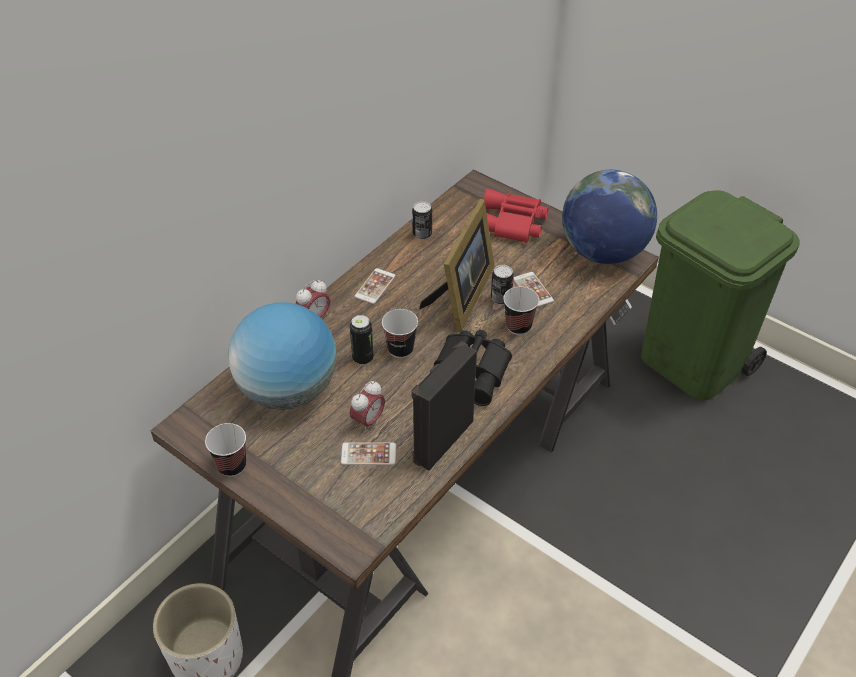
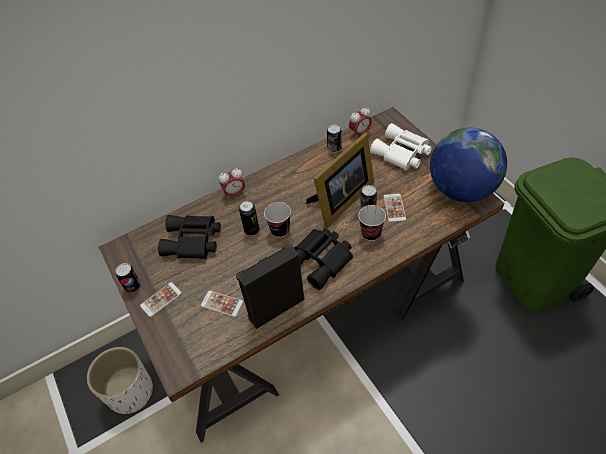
camera: 25 degrees right, 5 degrees up
(232, 465) = (133, 286): cup -> can
(288, 390) = (193, 242): globe -> black binoculars
(368, 421) = (233, 278): alarm clock -> alarm clock (360, 133)
(375, 286) = (284, 179): phone -> phone (161, 299)
(511, 224) = (401, 153): red binoculars -> white binoculars

